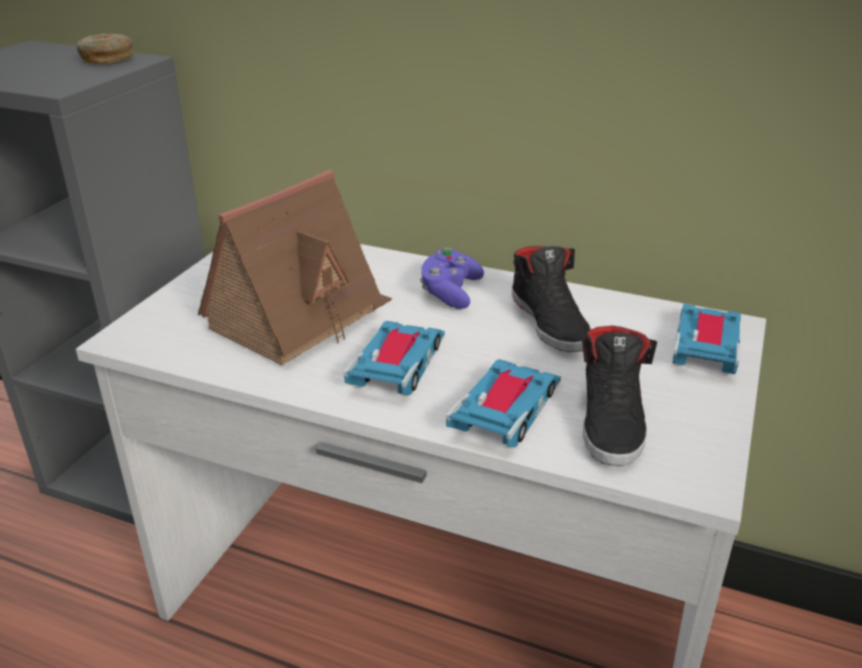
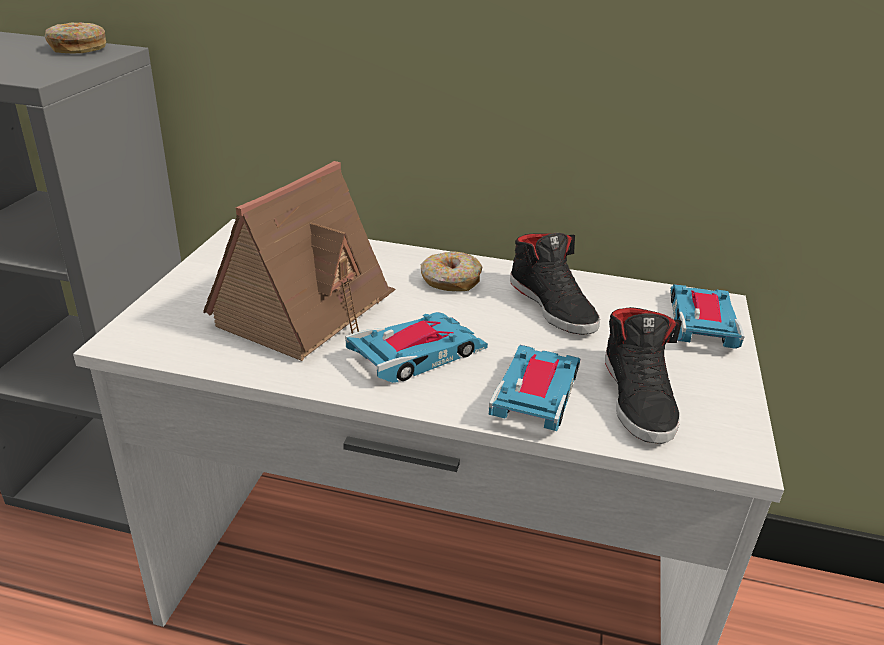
camera: 10 degrees left, 0 degrees up
(397, 364) = (418, 354): toy car -> toy car turned 45 degrees clockwise
(450, 292) = (450, 281): purple game controller -> donut

